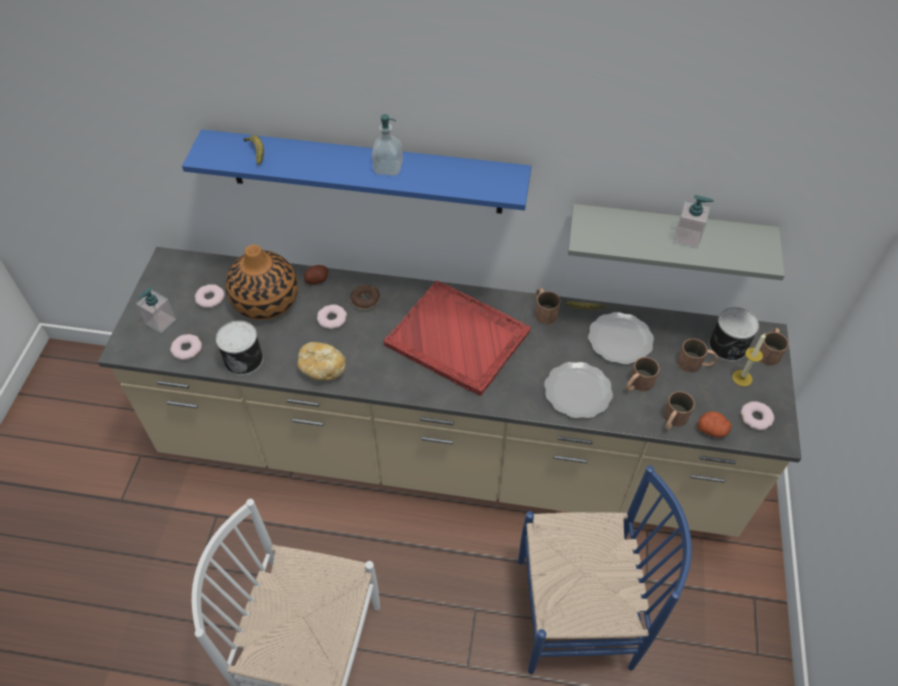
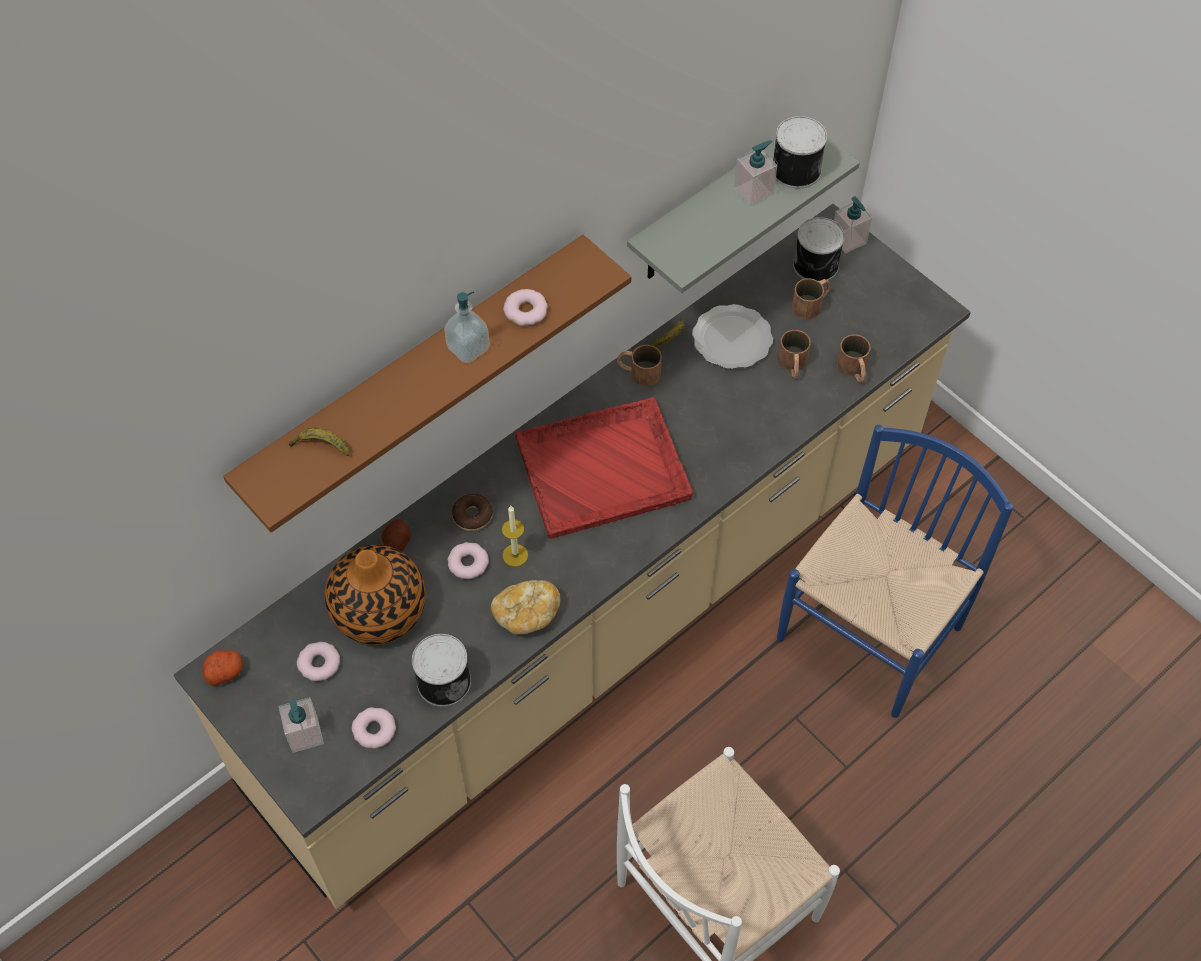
camera: 50 degrees left, 5 degrees up
(365, 172) = (416, 375): blue shelf -> brown shelf
(577, 392) = (759, 418): plate -> none
(712, 429) = (889, 349): potato -> potato (225, 671)
(732, 246) = (794, 169): none -> can
(742, 378) = (858, 283): candle -> candle (515, 555)
(756, 418) = (906, 308): donut -> donut (526, 311)
(769, 351) = (848, 240): brown mug -> soap dispenser

